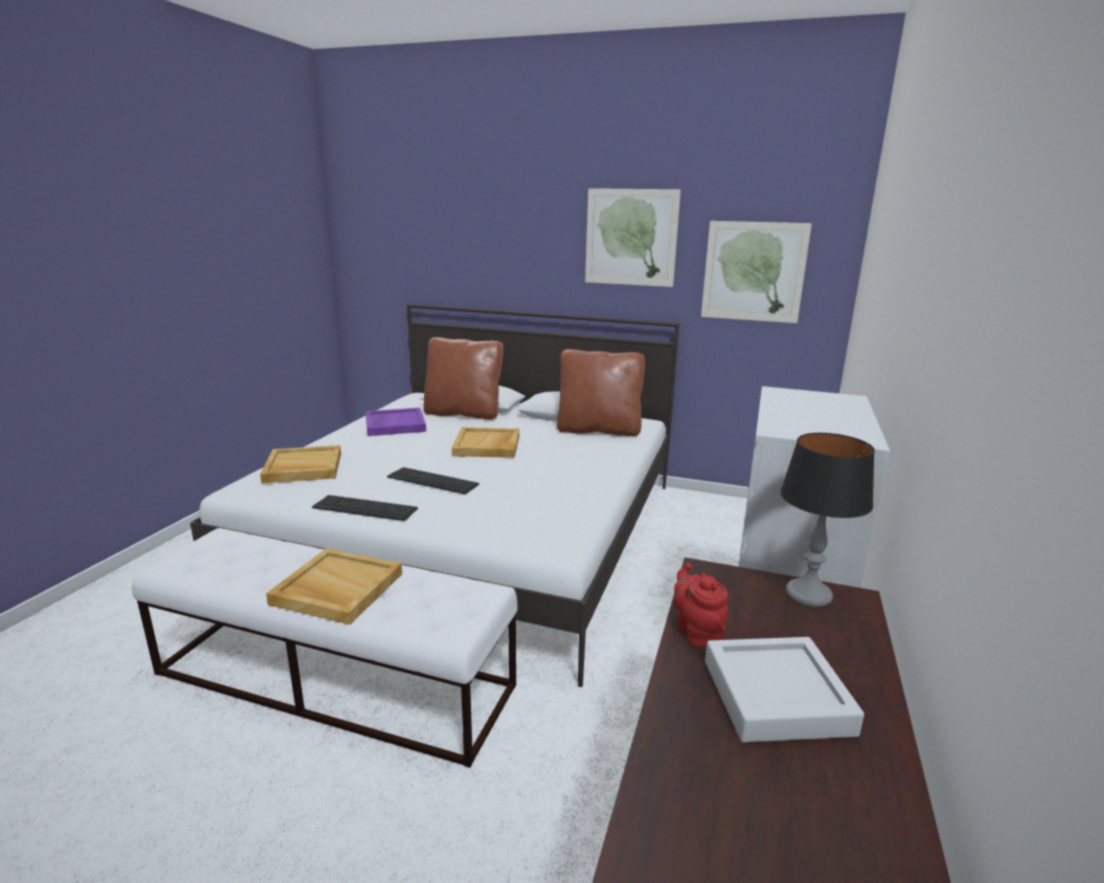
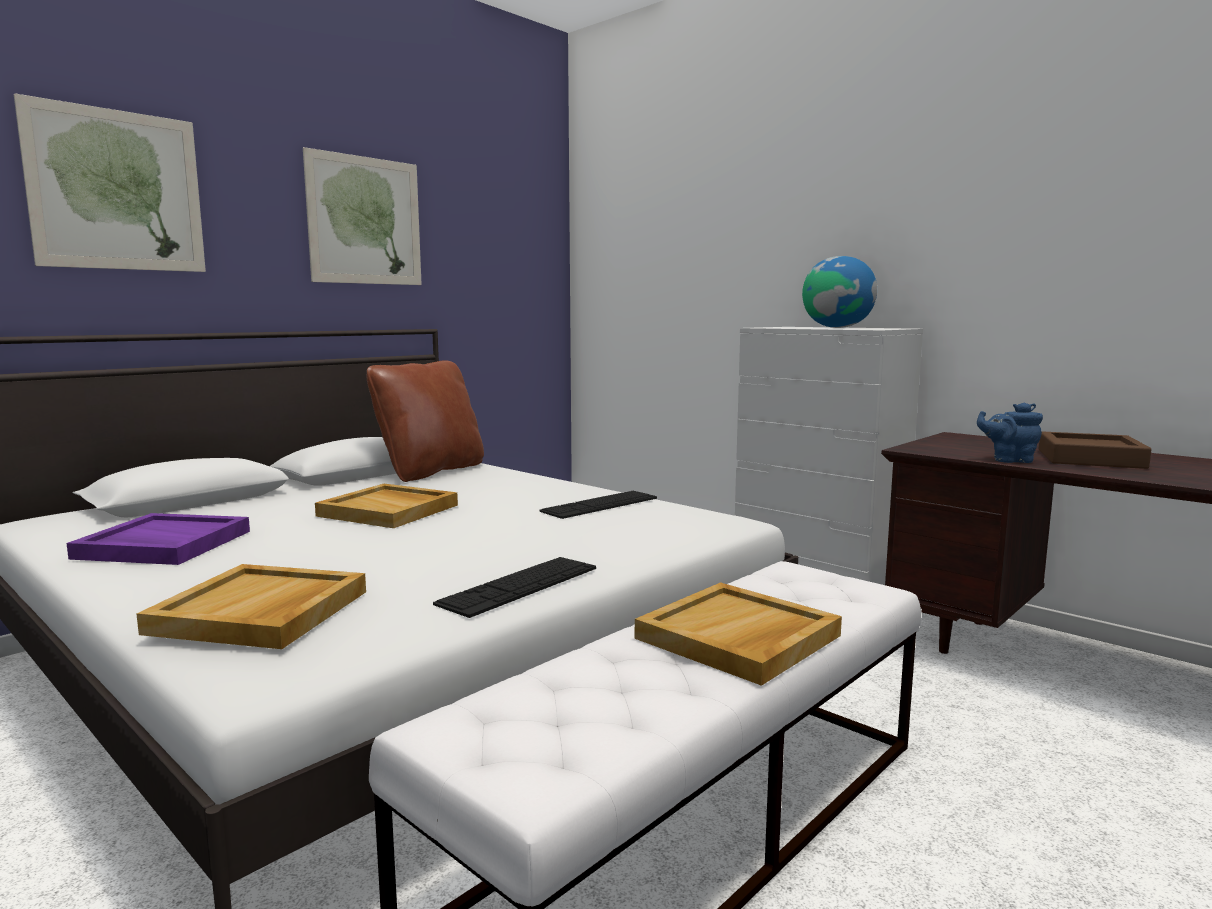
camera: 65 degrees left, 10 degrees down
(432, 480) = (474, 544): keyboard -> keyboard (600, 504)
(463, 413) = (217, 508): brown pillow -> none
(697, 632) = (1009, 460): red teapot -> blue teapot
(753, 272) = (494, 266): picture -> picture (117, 190)
(776, 697) = (1090, 459): grey tray -> brown tray
(808, 594) = (949, 440): table lamp -> none
(822, 415) = (837, 327): none -> globe

